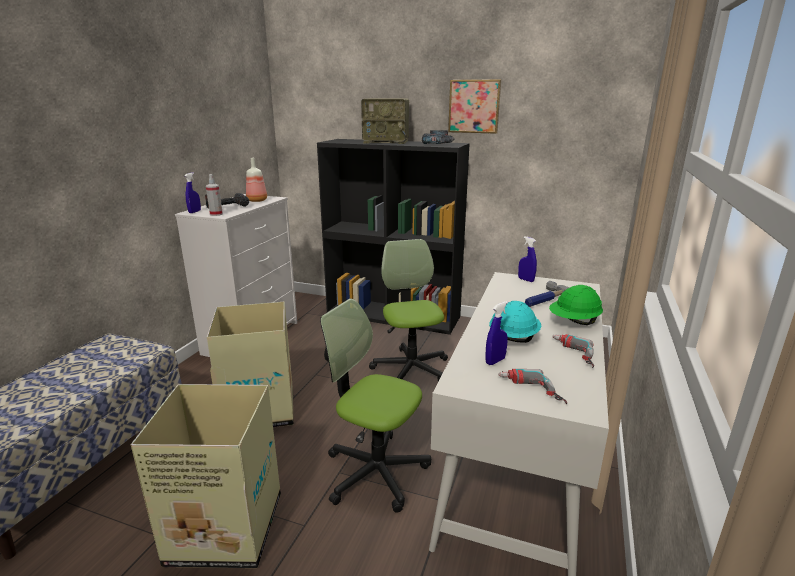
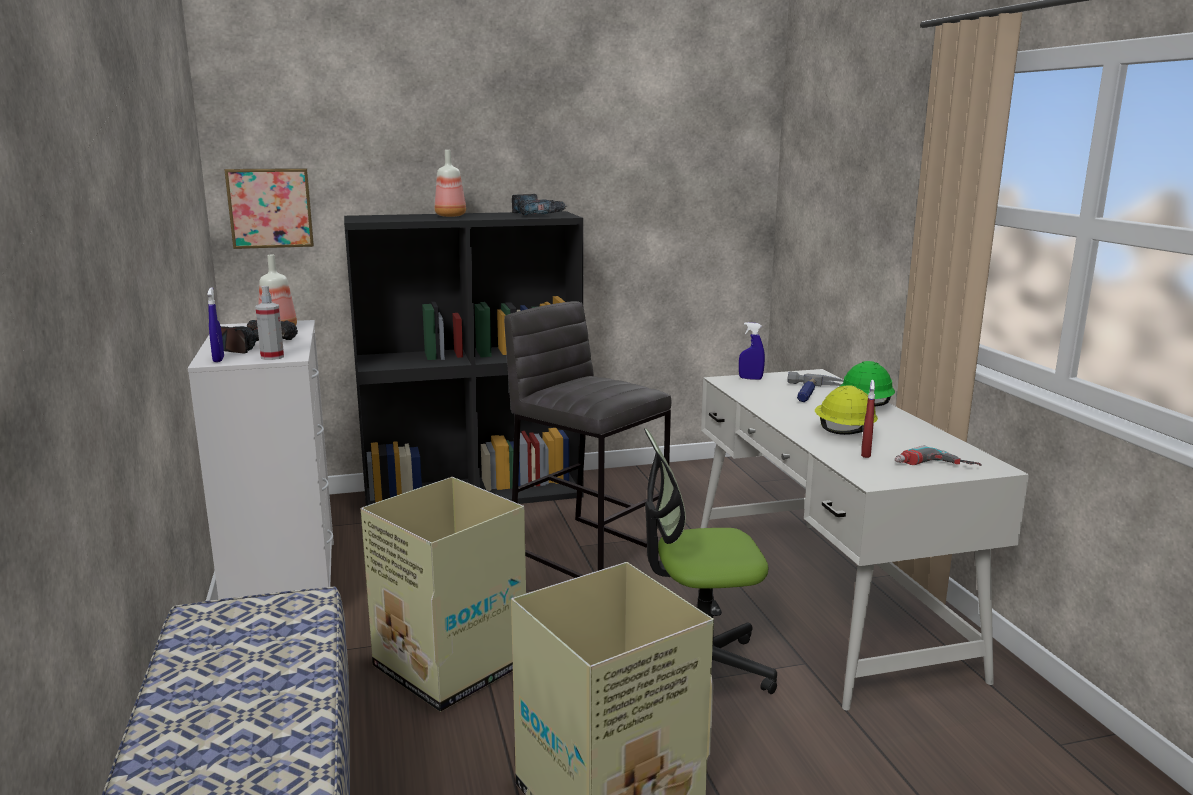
camera: 35 degrees left, 5 degrees down
(387, 142) = (451, 216): radio -> bottle
(411, 368) = (588, 550): office chair -> grey stool
(474, 106) = (569, 159): picture -> picture (270, 208)
(495, 361) = (865, 453): blue spray bottle -> red spray bottle
(513, 338) = (843, 432): turquoise hard hat -> yellow hard hat
(571, 354) = (911, 431): power drill -> none

